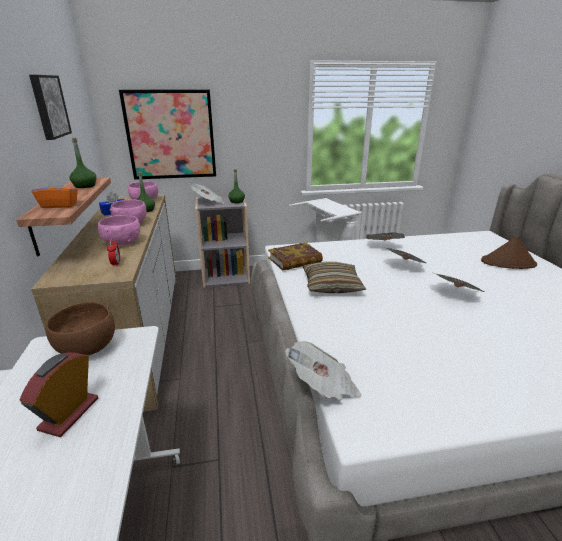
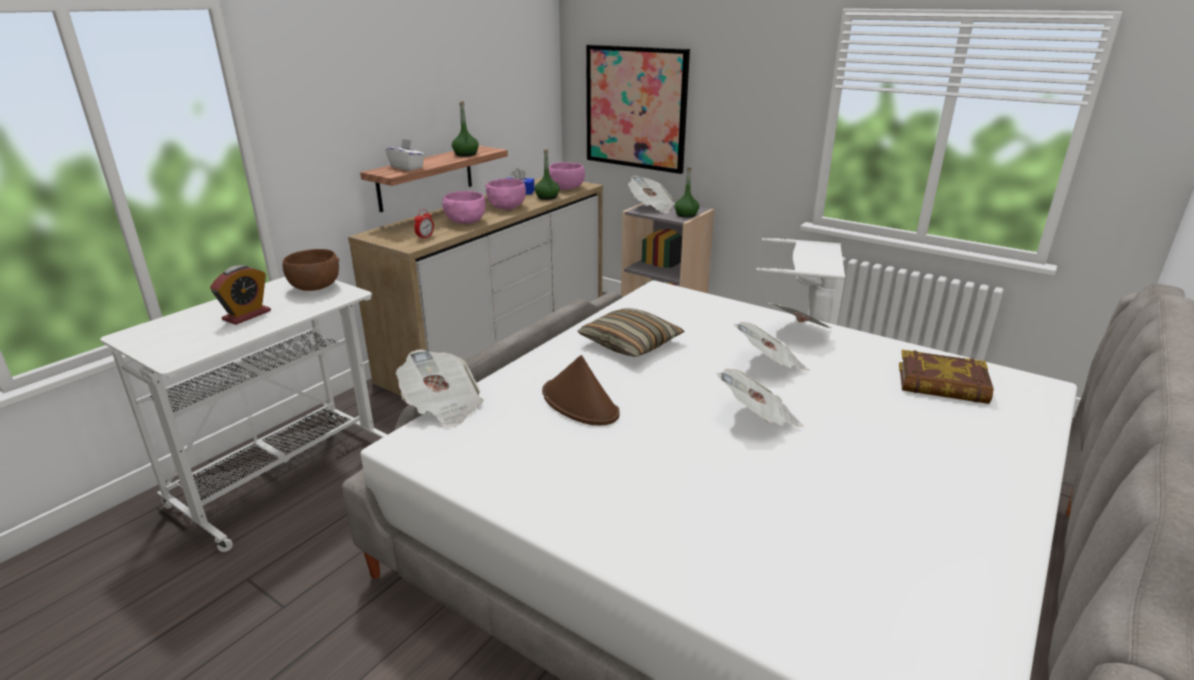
camera: 45 degrees right, 0 degrees up
(48, 106) = (458, 66): picture -> none
(59, 205) = (407, 167): orange tissue box -> white tissue box
(69, 414) = (247, 315): alarm clock -> alarm clock turned 150 degrees clockwise
(295, 260) = (646, 305): book -> book (942, 384)
(508, 263) = (961, 430): brown hat -> brown hat (580, 403)

